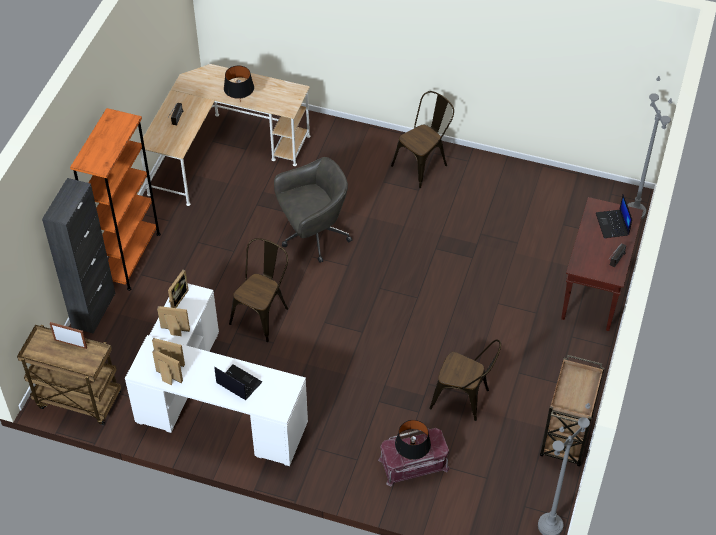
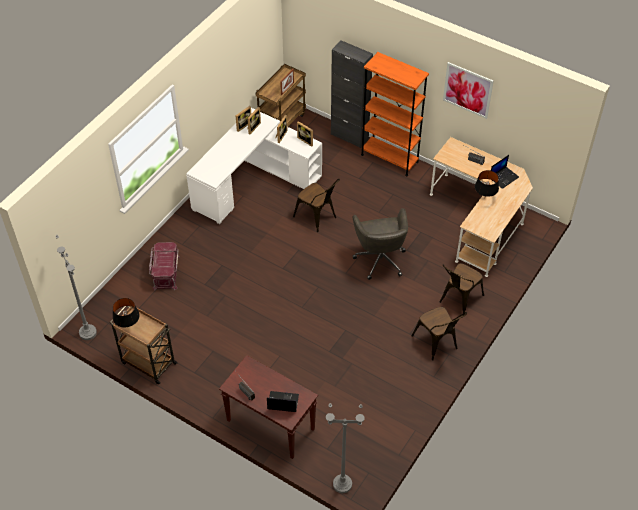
camera: 105 degrees right, 0 degrees up
(128, 71) = (467, 90): none -> picture
(238, 383) = (225, 156): laptop -> laptop (504, 177)
(412, 456) = (158, 256): black table lamp -> black table lamp (128, 326)
(464, 399) = (204, 312): brown chair -> brown chair (458, 300)

